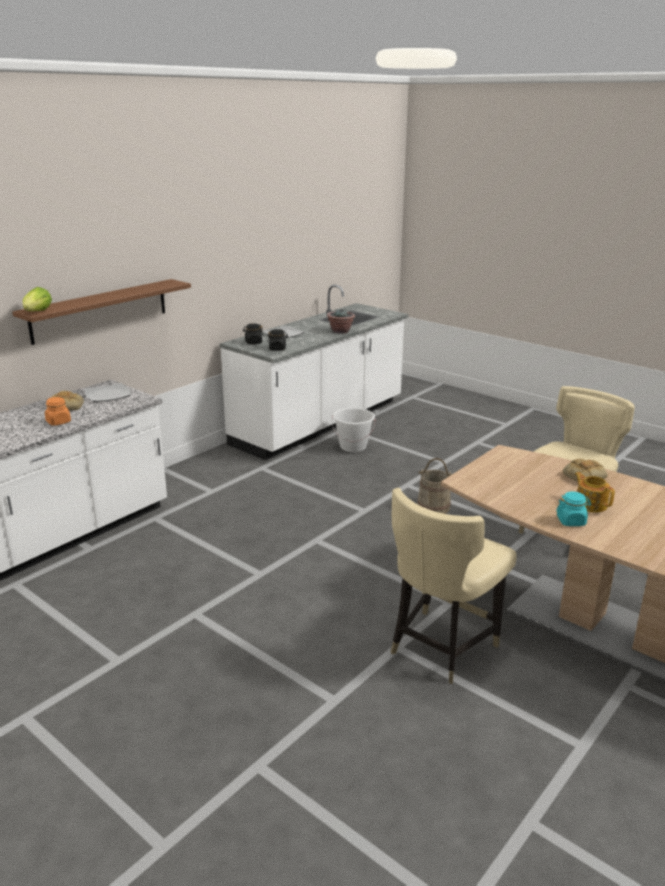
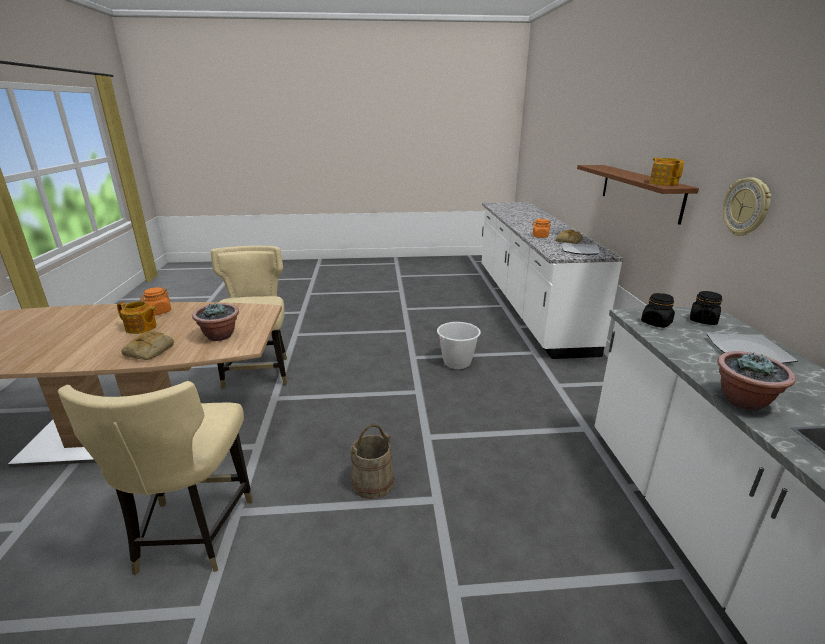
camera: 135 degrees right, 0 degrees up
(37, 312) = (589, 165): lettuce -> none
(161, 285) = (663, 183): none -> teapot
(212, 275) = (746, 207): none -> wall clock
(353, 447) = (593, 530): white bucket -> white bucket (457, 363)
(520, 468) = (220, 336): none -> potted plant
(571, 521) = (158, 312): turquoise jar -> orange jar

